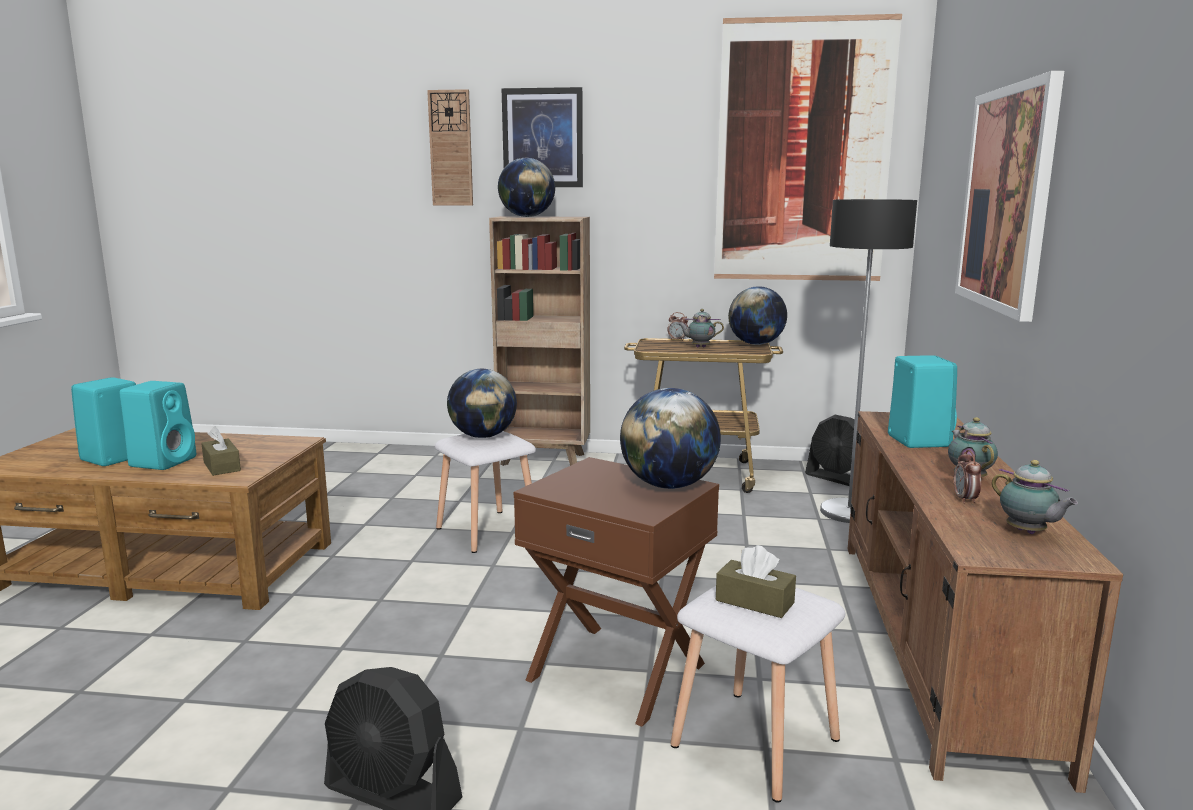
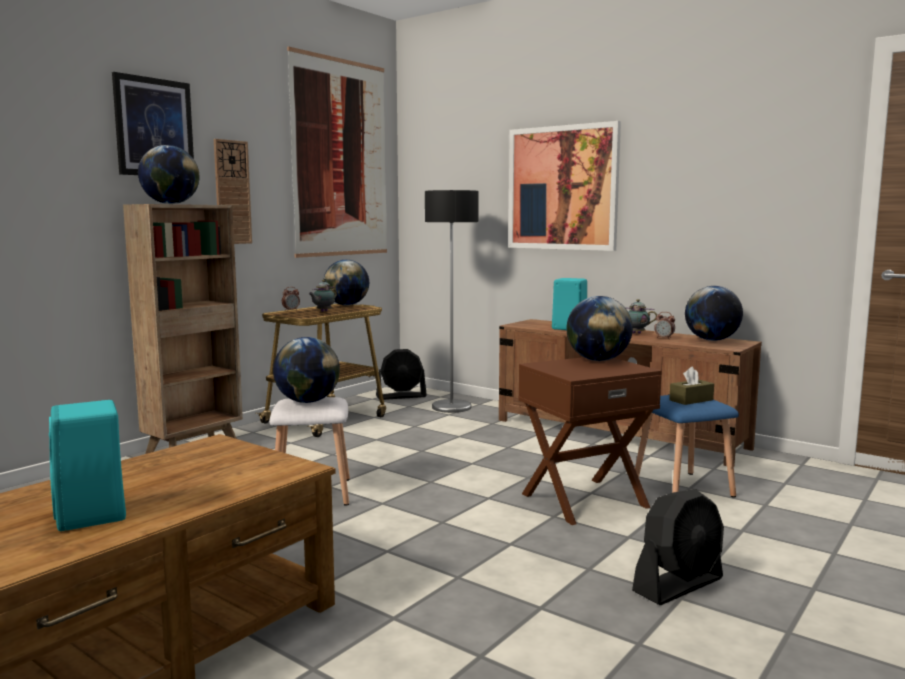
camera: 60 degrees left, 5 degrees down
(164, 461) = (167, 493): turquoise speaker -> none
(222, 466) = (245, 471): brown tissue box -> none
(451, 148) = (57, 128): wall clock -> wall clock (232, 192)
(755, 744) = (684, 489): white stool -> blue stool
(1027, 533) = (712, 340): teapot -> globe

